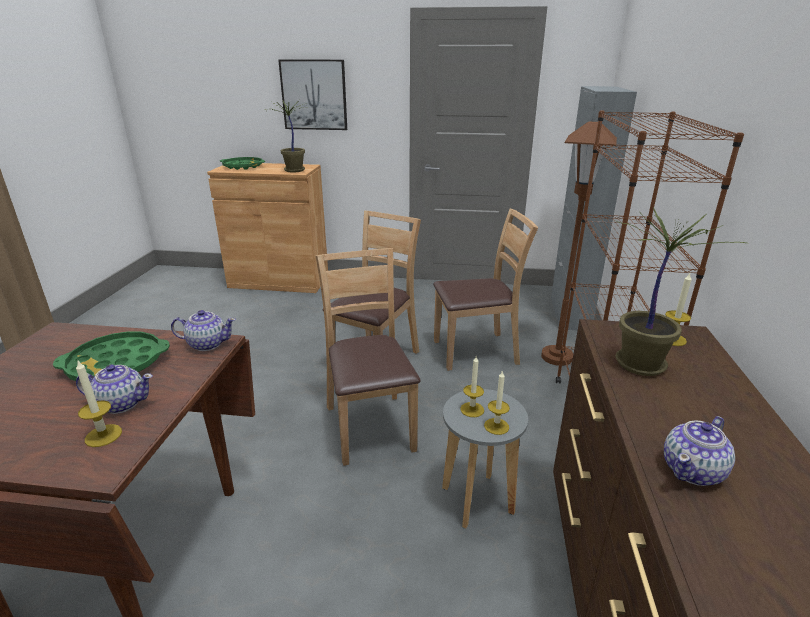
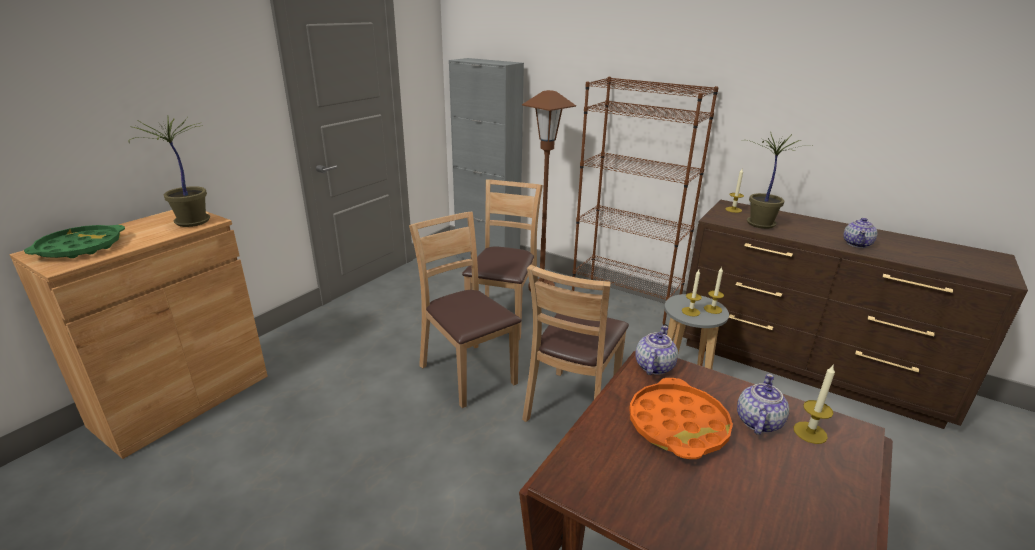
camera: 65 degrees left, 0 degrees up
(116, 364) = (678, 425): green tray -> orange tray
(314, 95) = (157, 105): picture -> none
(370, 426) = (572, 406): brown chair -> brown chair turned 75 degrees counterclockwise
(693, 470) = (857, 244): teapot -> teapot turned 45 degrees clockwise

